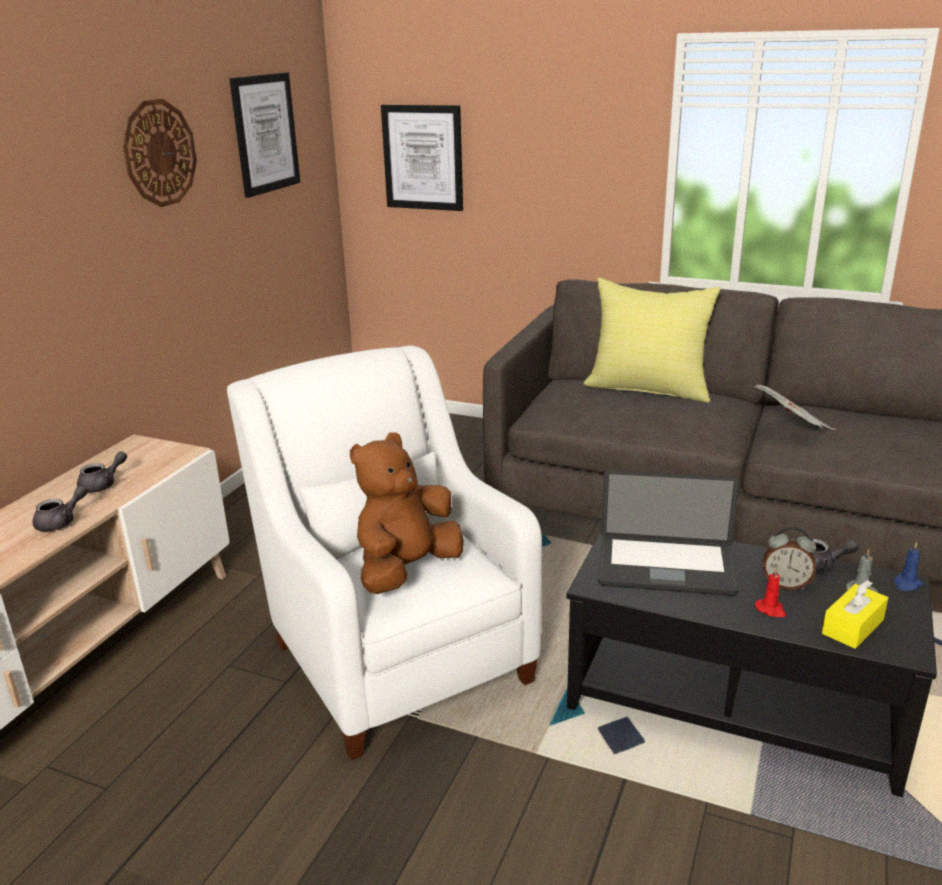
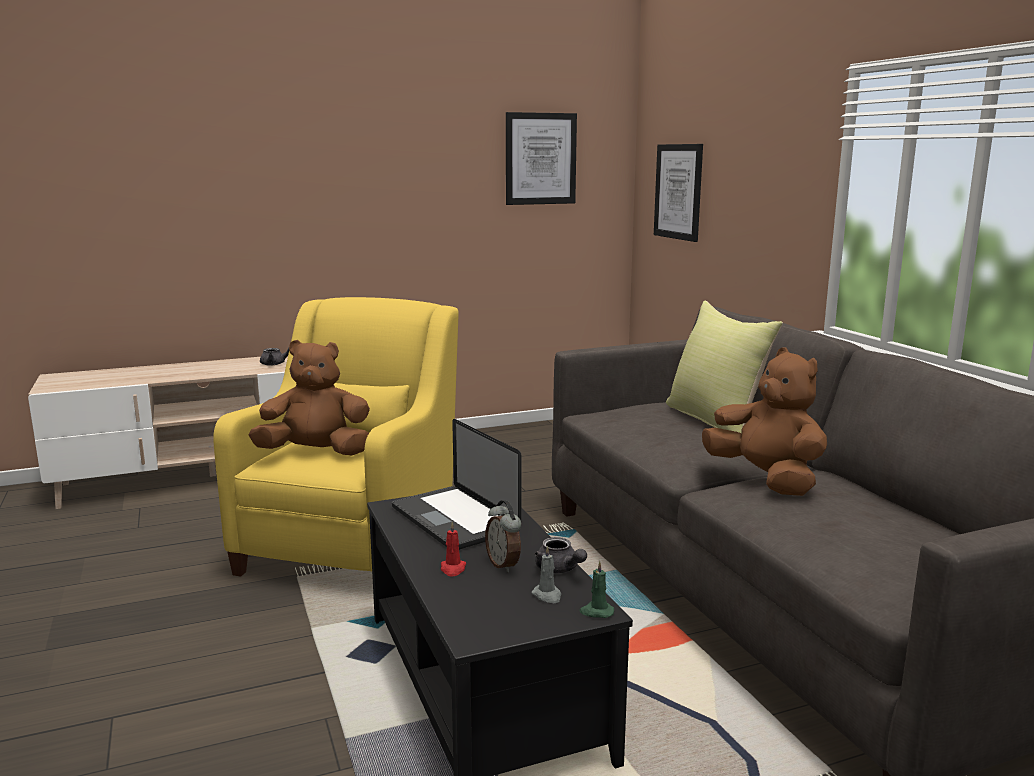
camera: 45 degrees right, 10 degrees down
(61, 522) = (225, 371): grey teapot -> none
(159, 153) = (418, 158): wall clock -> none
(395, 652) = (354, 543): white armchair -> yellow armchair
(792, 427) = (766, 479): newspaper -> brown plush toy
(852, 627) = (477, 605): yellow tissue box -> none
(906, 584) = (596, 612): blue candle -> green candle

